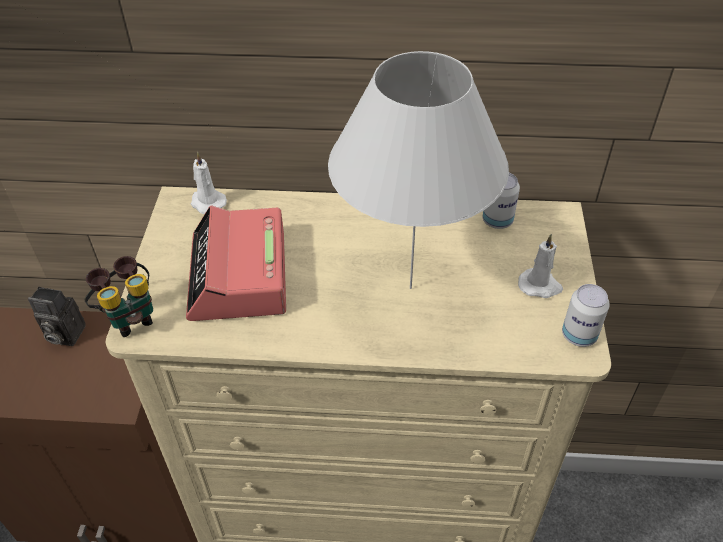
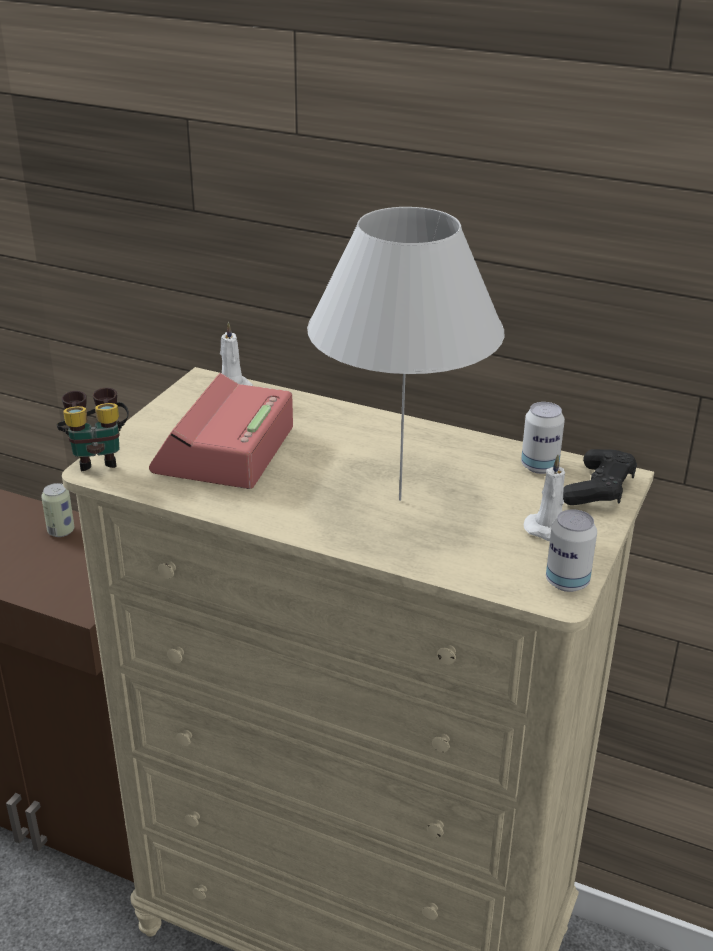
camera: 20 degrees right, 15 degrees down
(63, 334) = (61, 531): camera -> can
(552, 232) = (598, 489): none -> black game controller

